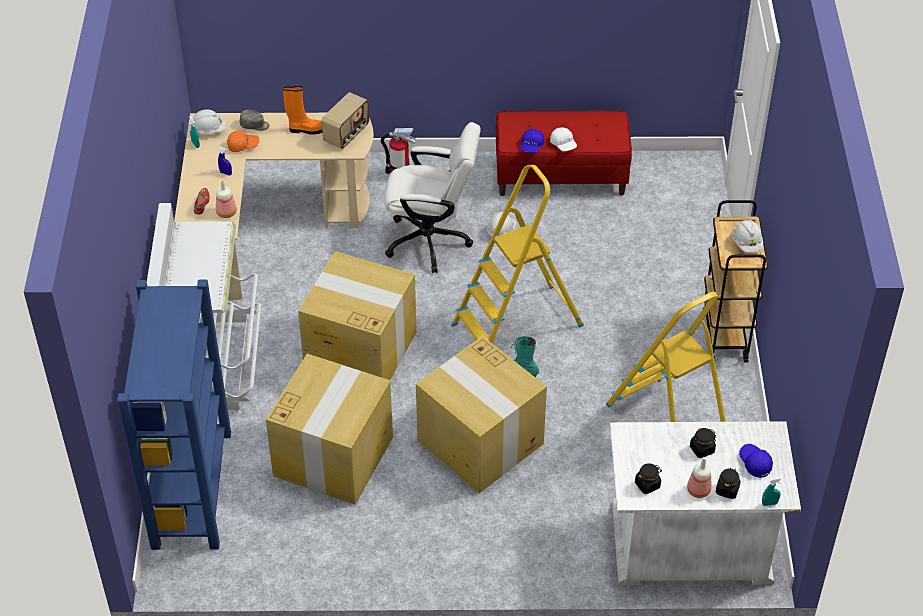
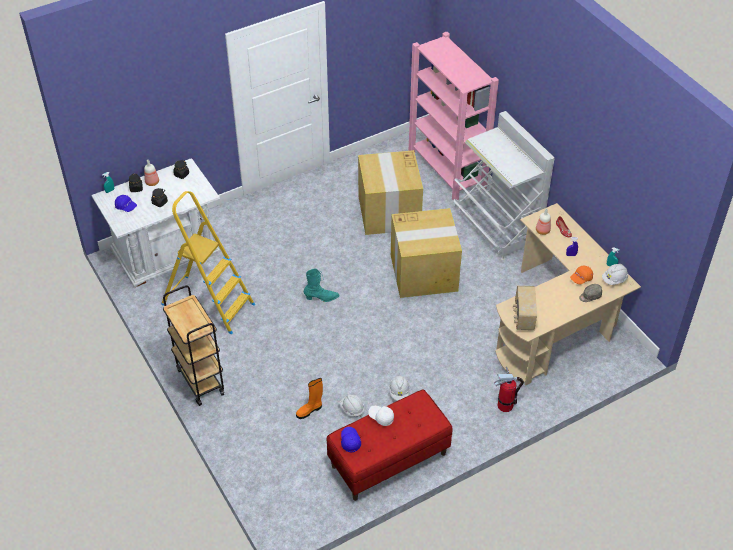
camera: 150 degrees right, 0 degrees up
(191, 489) = (447, 169): blue bookcase -> pink bookcase
(306, 130) = (553, 308): orange boot -> orange boot (310, 410)
(432, 242) = (439, 363): white office chair -> none
(481, 443) = (313, 252): cardboard box -> none
(516, 325) = (341, 329): yellow step ladder -> none
(531, 146) = (403, 404): blue cap -> blue cap (350, 441)
(746, 243) = (184, 320): white hard hat -> white hard hat (352, 409)

